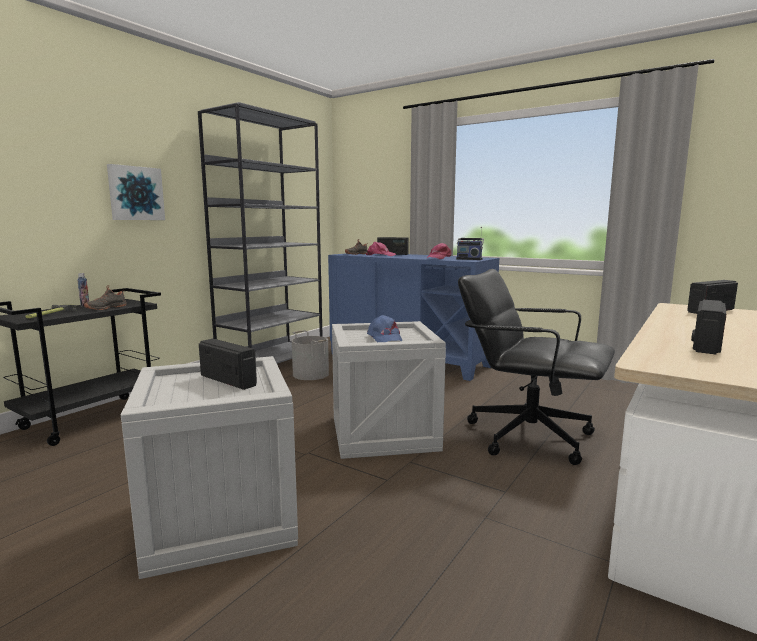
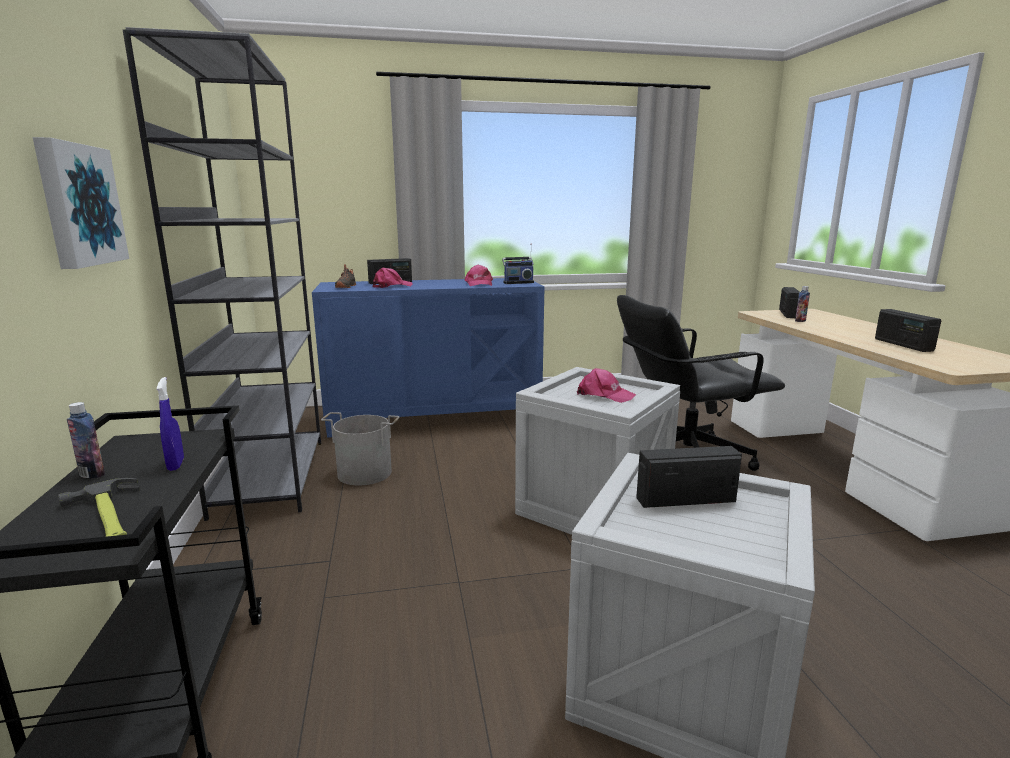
camera: 45 degrees left, 5 degrees up
(105, 308) = (176, 464): black shoe -> blue spray bottle
(384, 337) = (604, 395): blue cap -> pink cap
(690, 316) = (800, 321): none -> bottle

